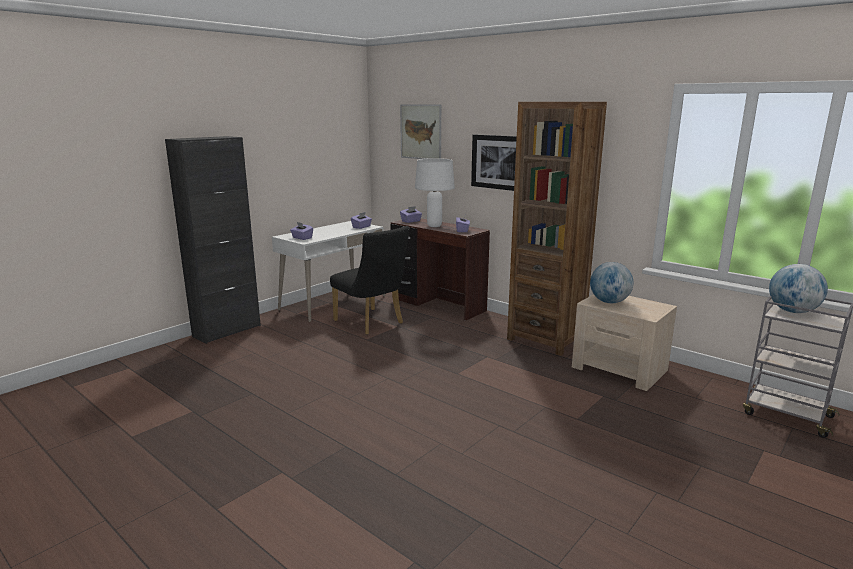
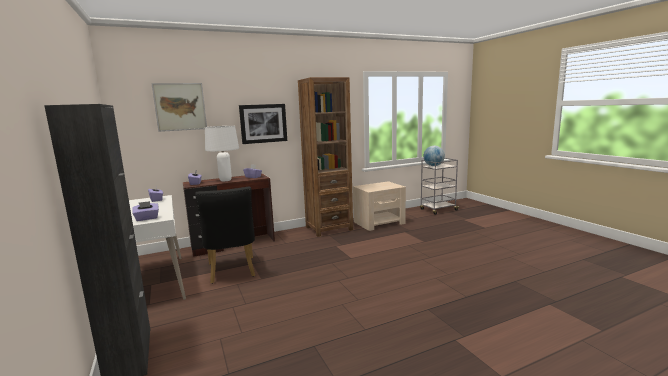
camera: 65 degrees left, 5 degrees down
(372, 323) = (232, 272): black chair -> black chair turned 90 degrees clockwise
(609, 302) = (373, 187): globe -> none

